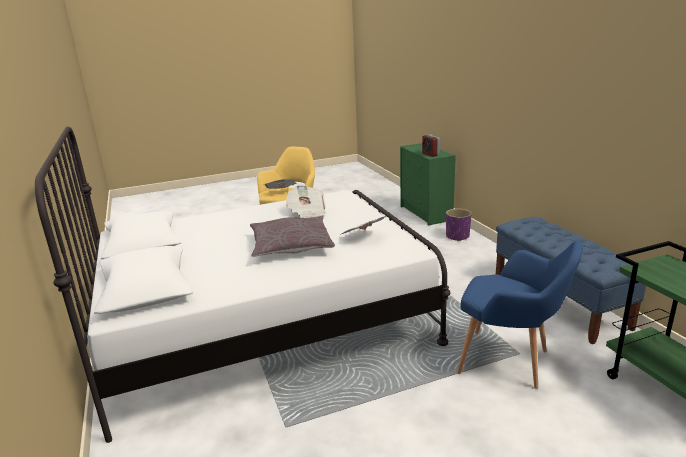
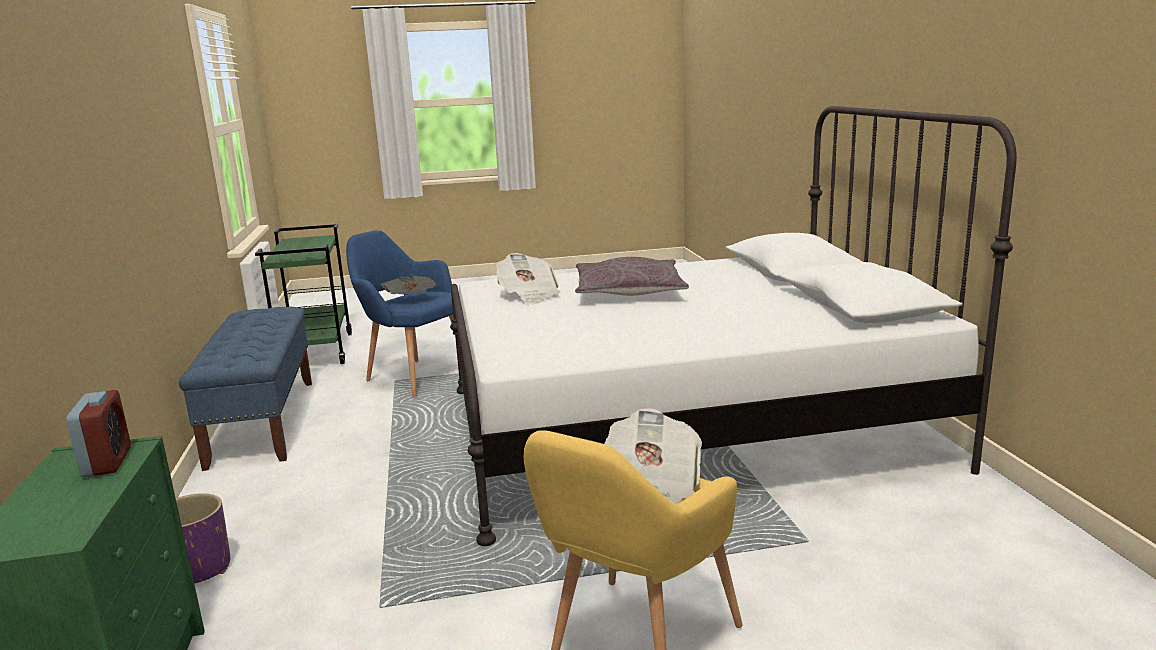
camera: 170 degrees left, 5 degrees down
(307, 213) = (596, 329): newspaper -> newspaper (411, 300)

